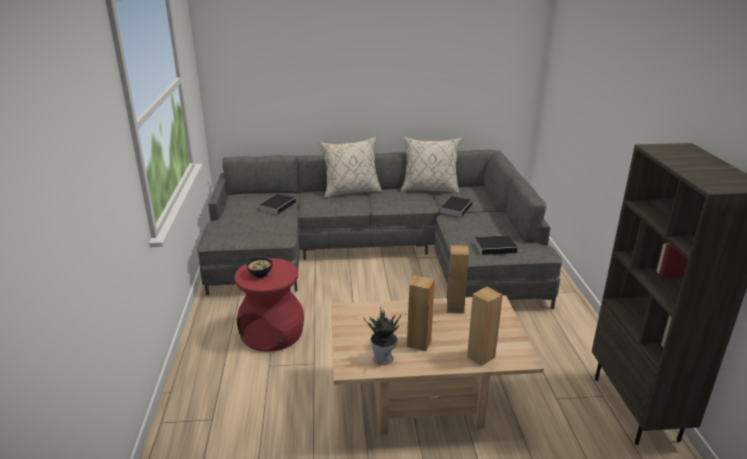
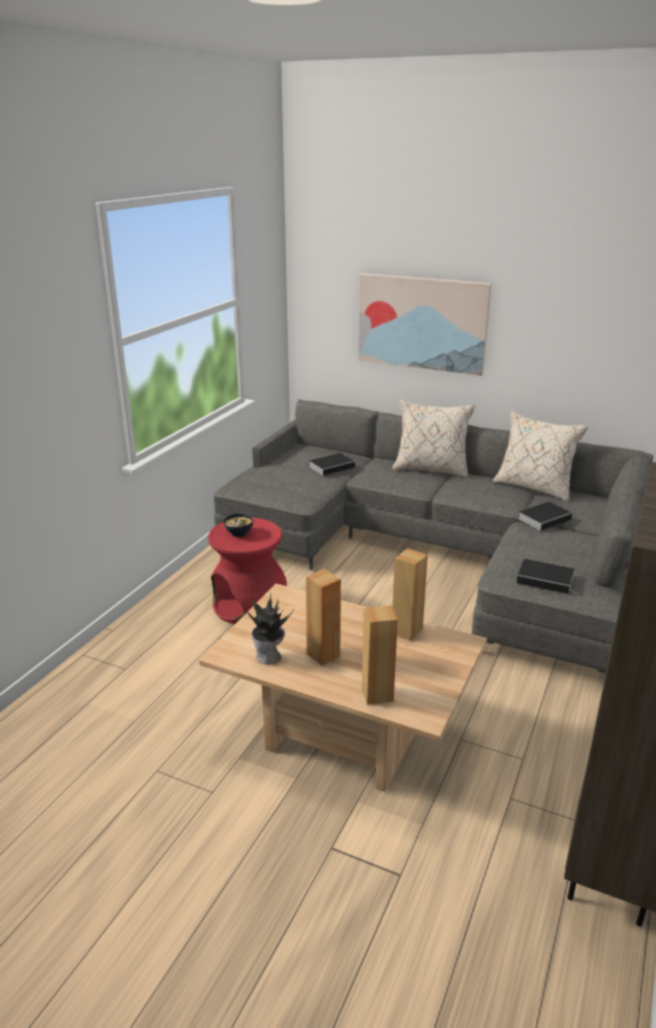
camera: 30 degrees right, 0 degrees up
(321, 80) = (422, 323): none -> picture

